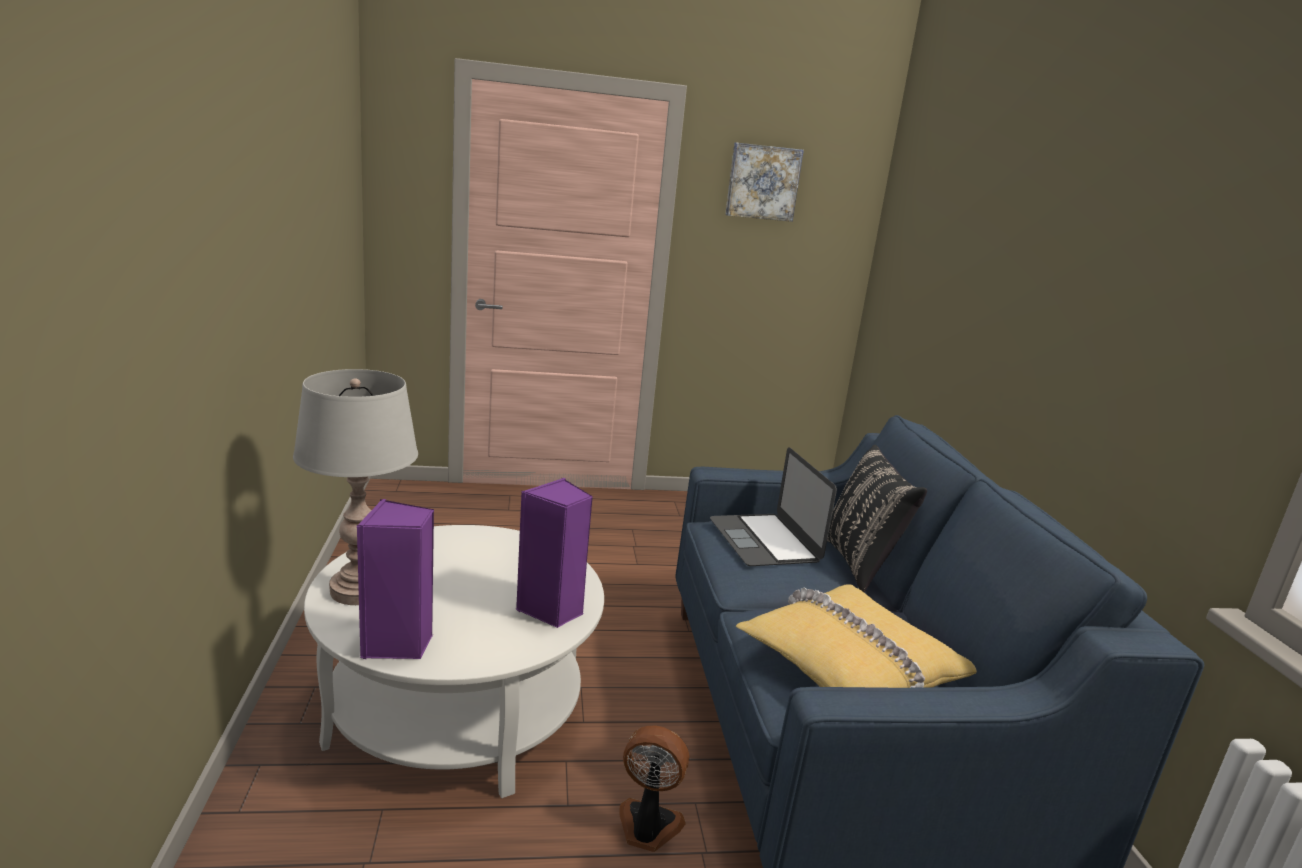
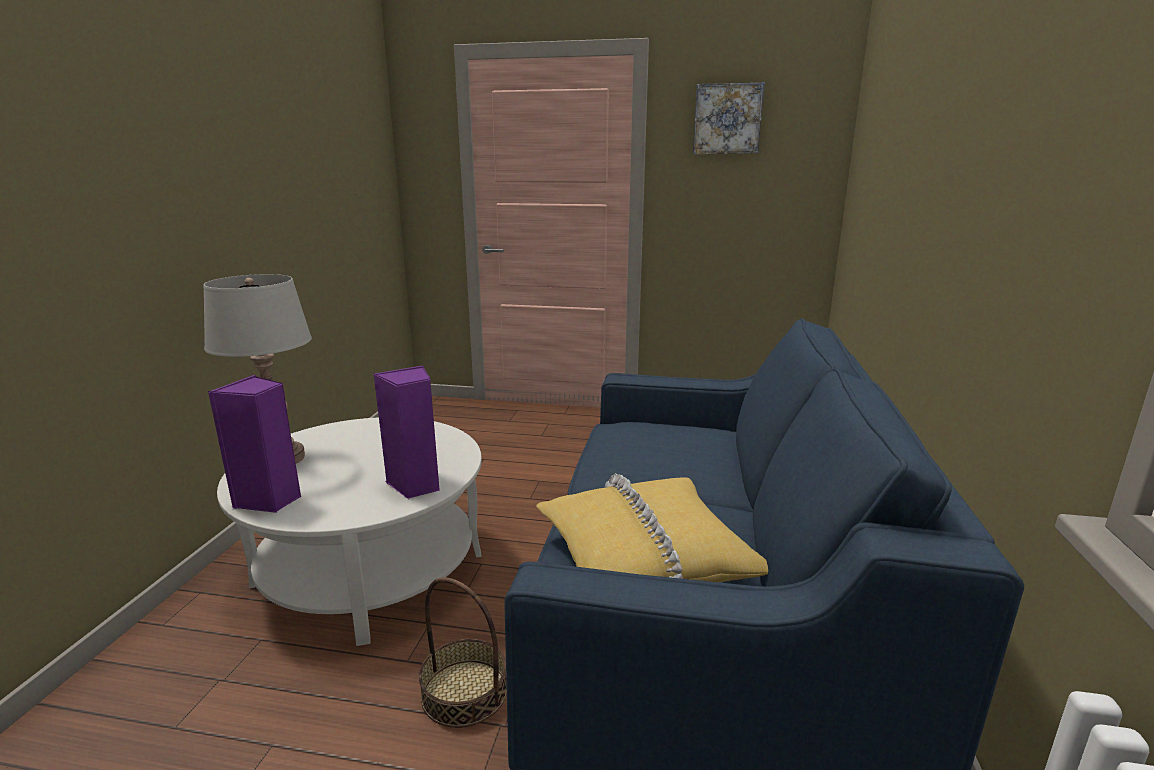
camera: 20 degrees right, 0 degrees up
(647, 827) = (464, 692): fan -> basket
(764, 540) = (649, 438): laptop -> none
(860, 564) = (738, 465): black pillow -> none

